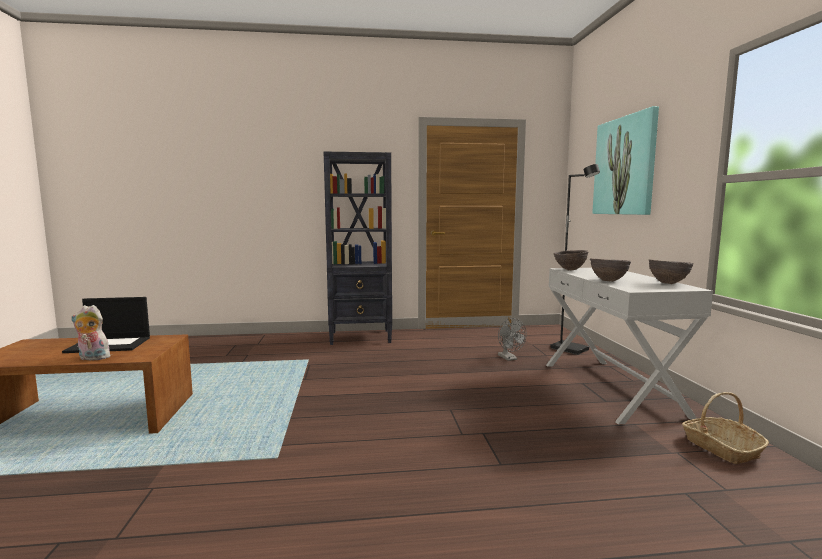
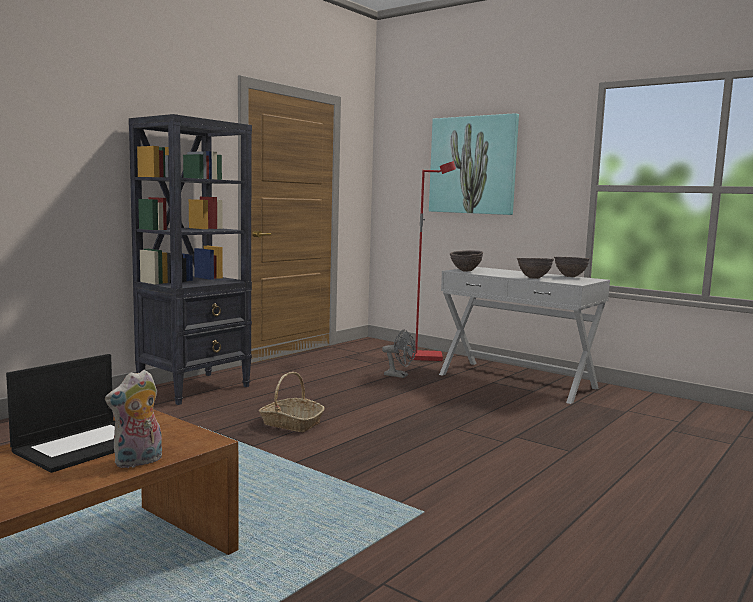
camera: 45 degrees left, 0 degrees up
(570, 349) = (426, 357): black floor lamp -> red floor lamp
(721, 448) = (638, 401): basket -> basket (291, 423)

